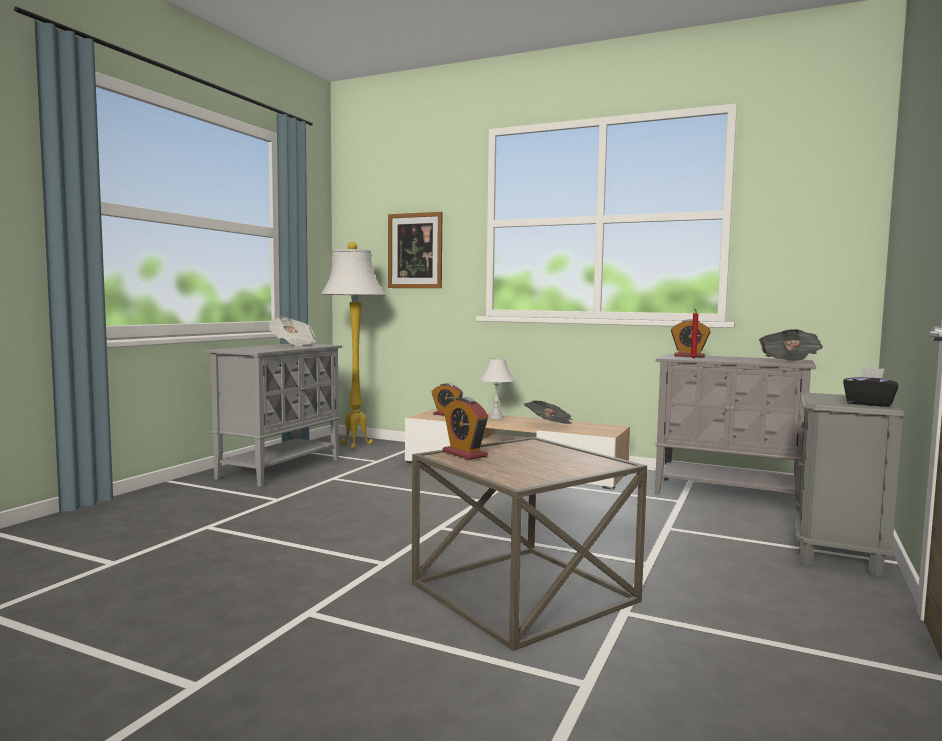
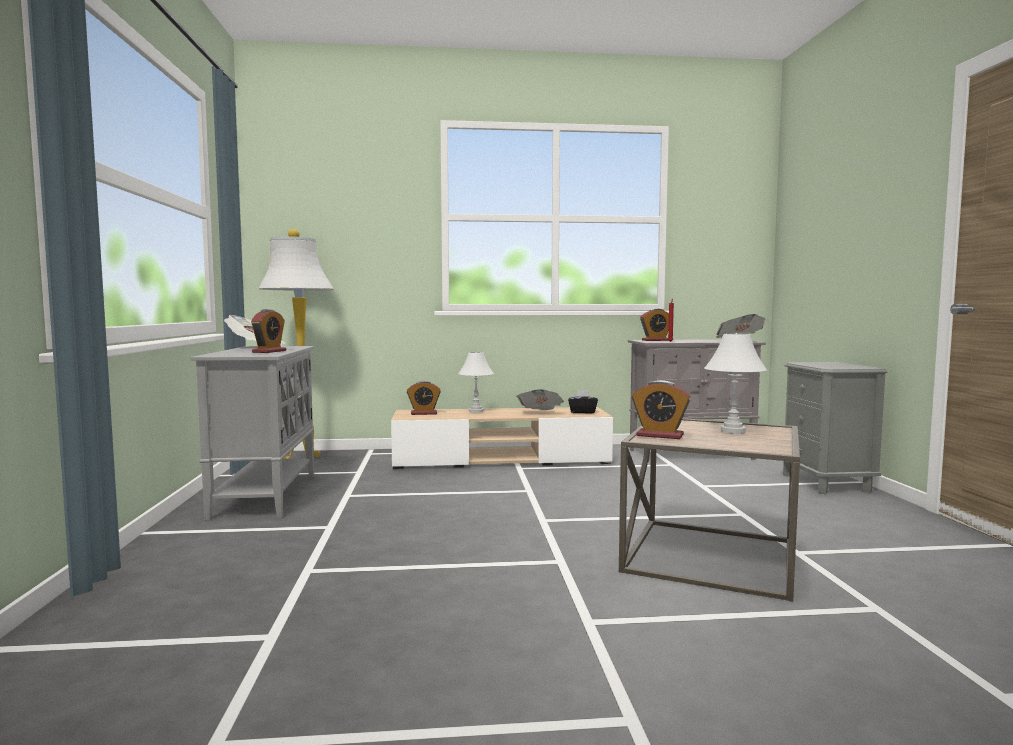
camera: 30 degrees left, 0 degrees up
(276, 348) = (269, 351): none -> alarm clock
(415, 250) = (356, 242): picture -> none
(555, 460) = (732, 431): none -> white table lamp
(869, 404) = (852, 366): black tissue box -> black tissue box (582, 412)

